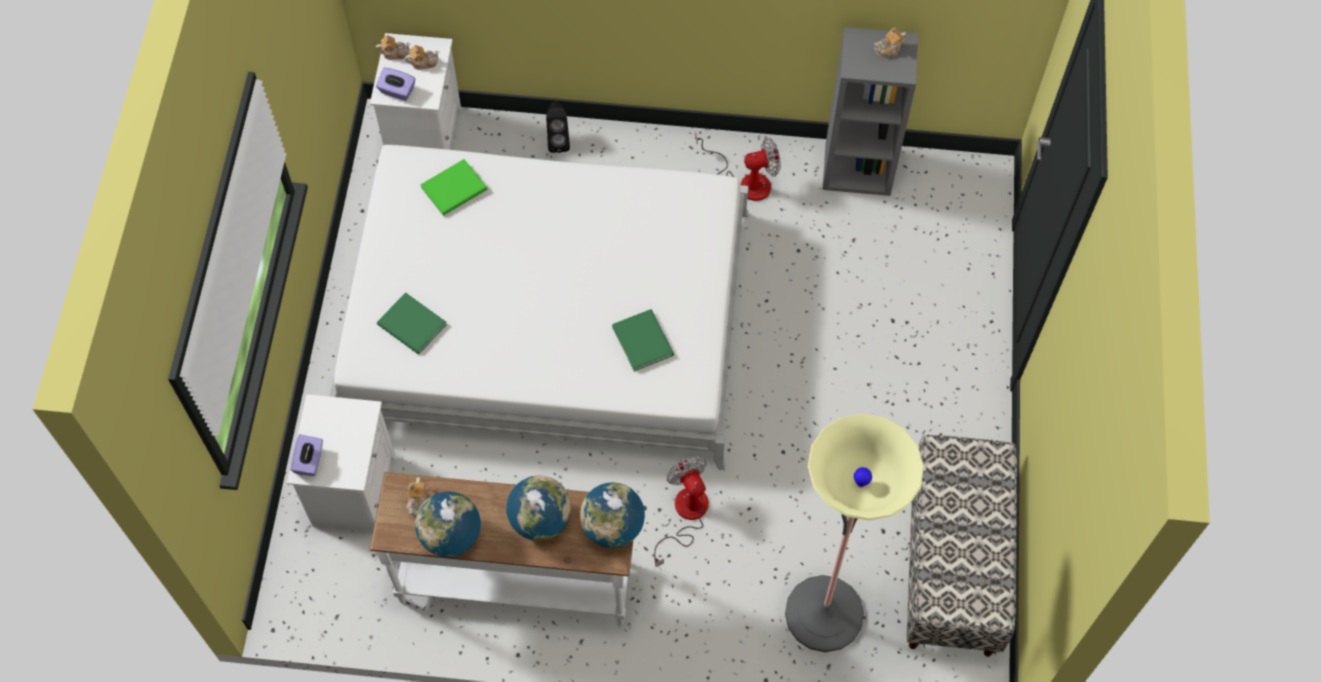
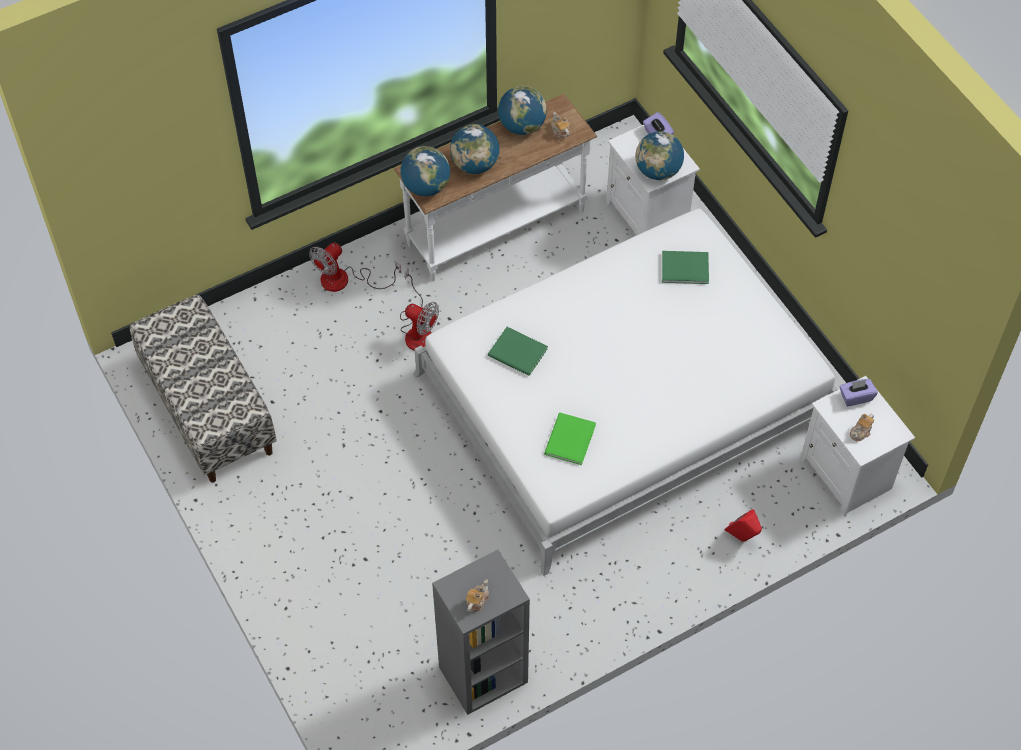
camera: 145 degrees right, 5 degrees down
(349, 418) = (658, 171): none -> globe
(394, 53) = (890, 425): teapot -> none
(456, 189) = (747, 372): green book -> green book (568, 440)
(558, 141) = (742, 538): black speaker -> red speaker
(745, 181) = (566, 601): fan -> fan (345, 280)
(824, 614) = (279, 327): floor lamp -> none

